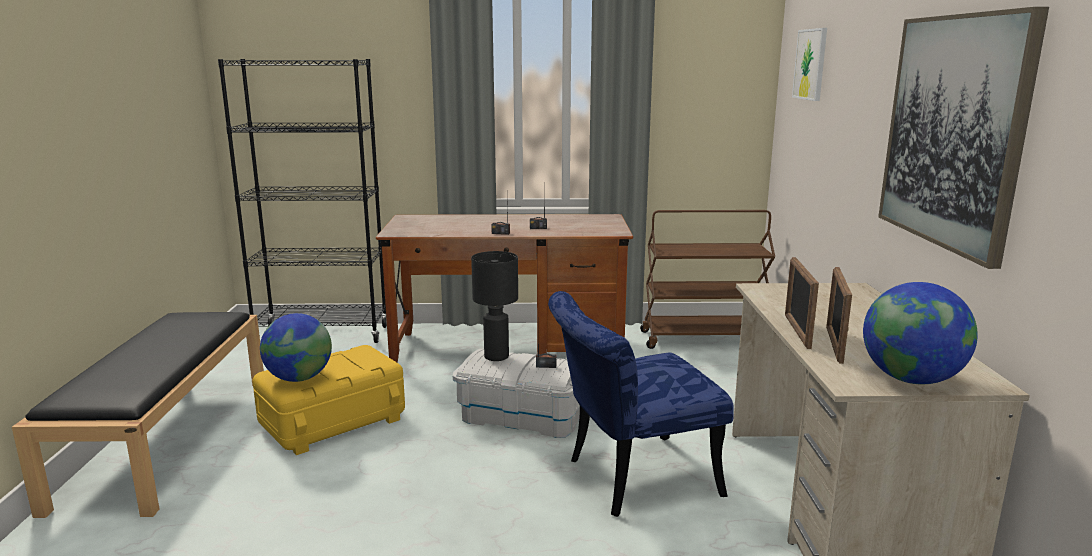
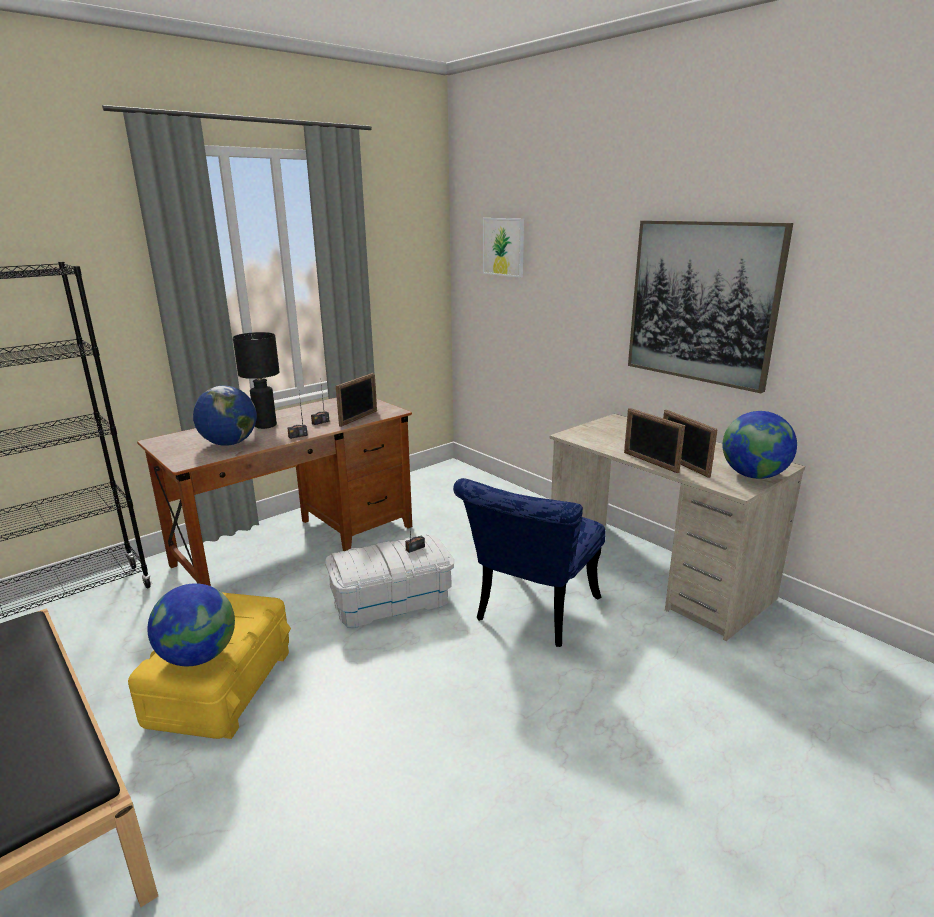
camera: 40 degrees left, 5 degrees up
(444, 228) = (229, 443): none -> globe
(497, 357) = (363, 556): black table lamp -> black table lamp (266, 425)
(575, 231) = (359, 418): none -> picture frame
(703, 339) = (437, 483): brown cart -> none

